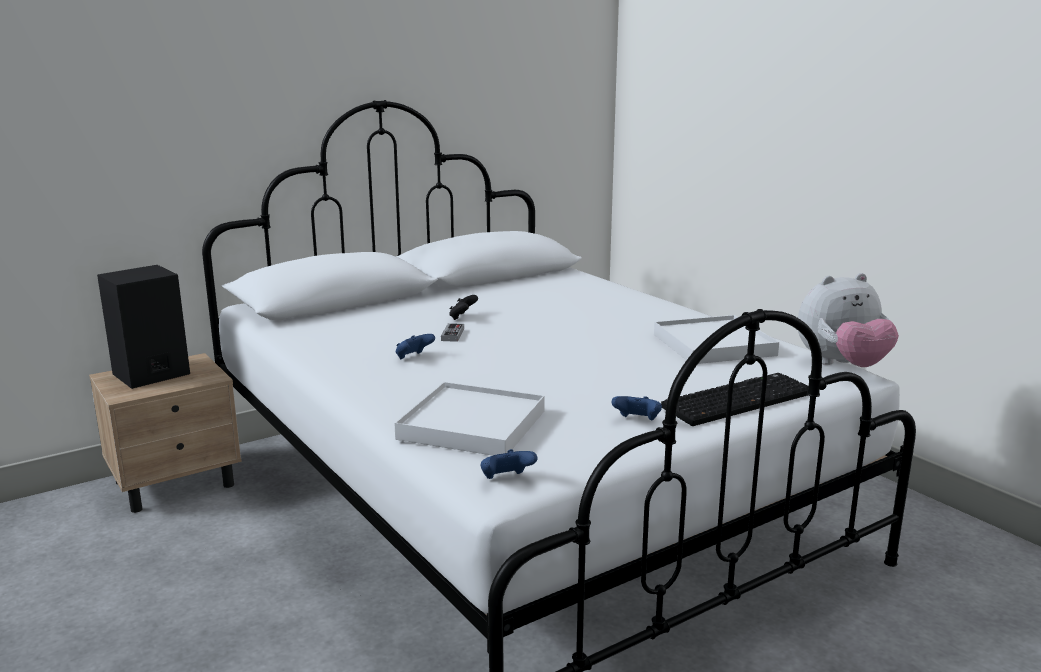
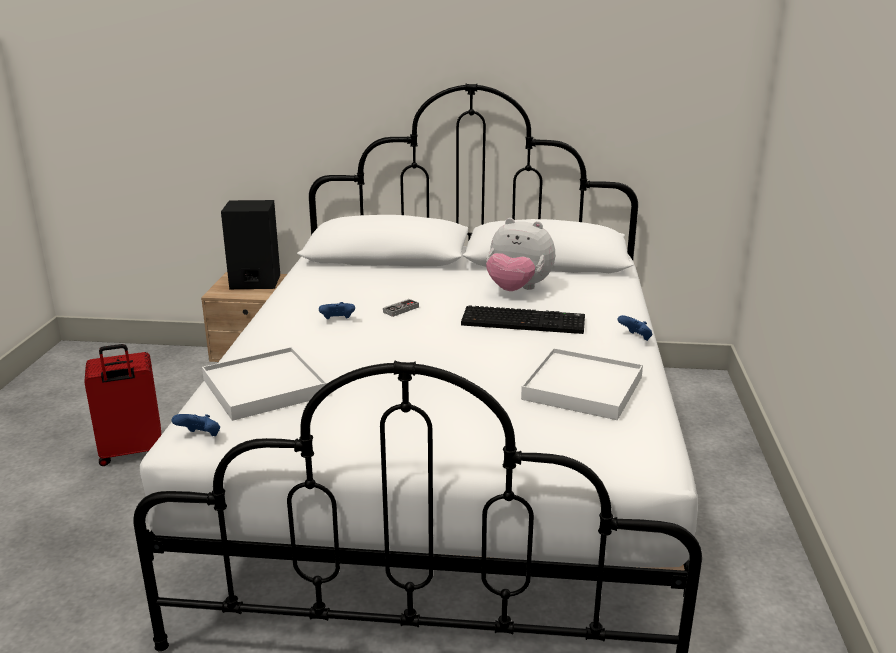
camera: 40 degrees right, 5 degrees up
(139, 625) = (131, 453): none -> red suitcase
(462, 317) = (438, 296): black game controller -> none
(637, 421) = (369, 431): blue game controller -> blue game controller (635, 338)
(737, 400) = (484, 446): keyboard -> keyboard (524, 321)
(842, 365) = (659, 453): plush toy -> plush toy (517, 290)

